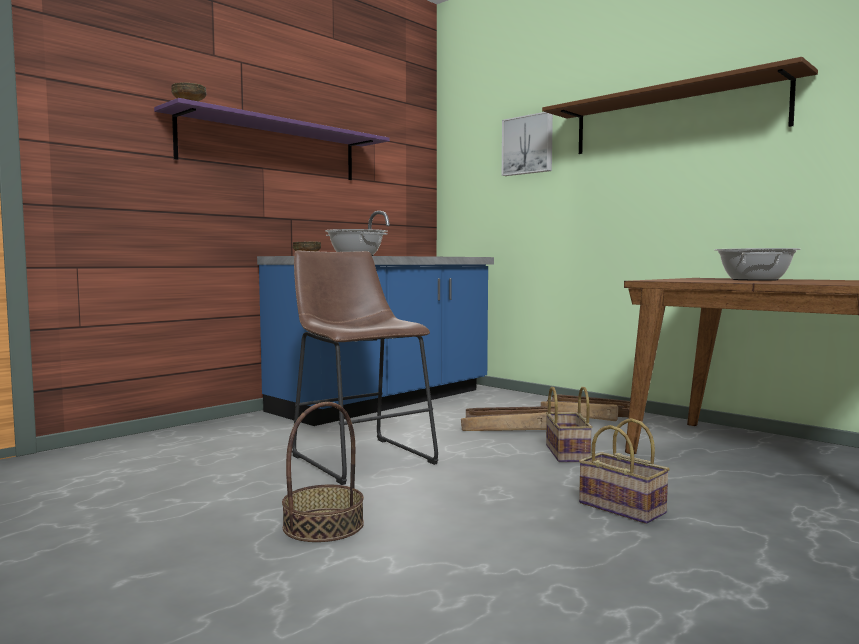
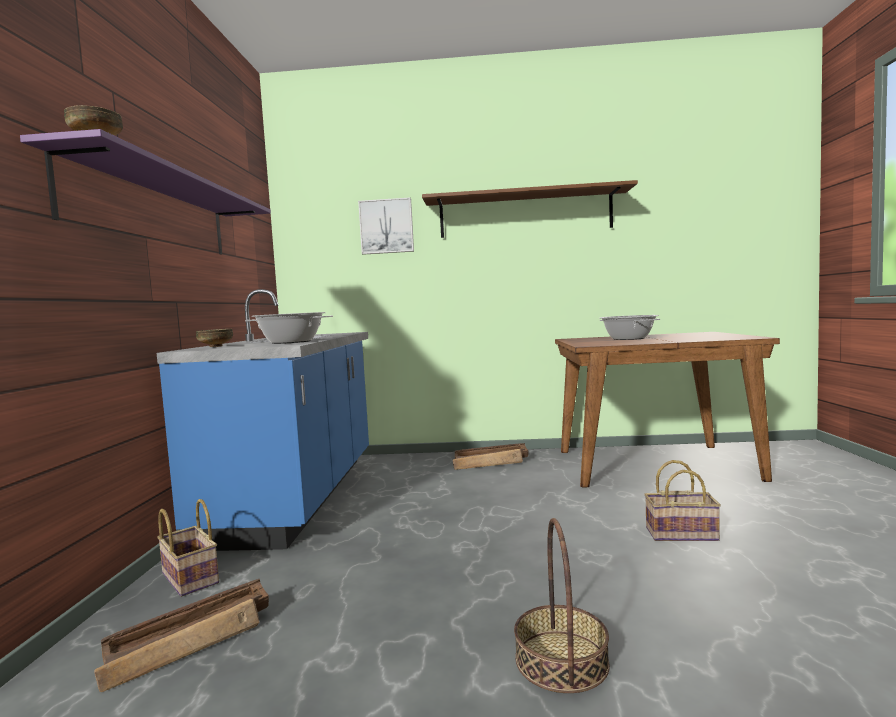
camera: 40 degrees left, 0 degrees up
(360, 457) = (416, 567): brown stool -> none
(510, 428) = (465, 490): crate -> crate (191, 642)
(565, 453) = (551, 500): basket -> basket (188, 578)

